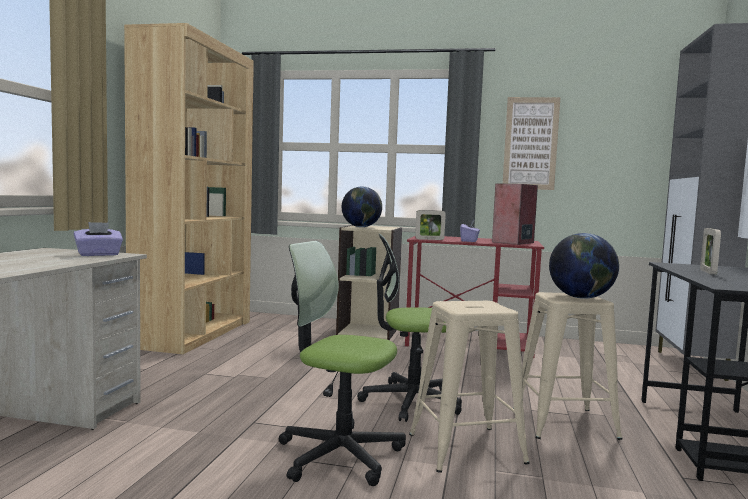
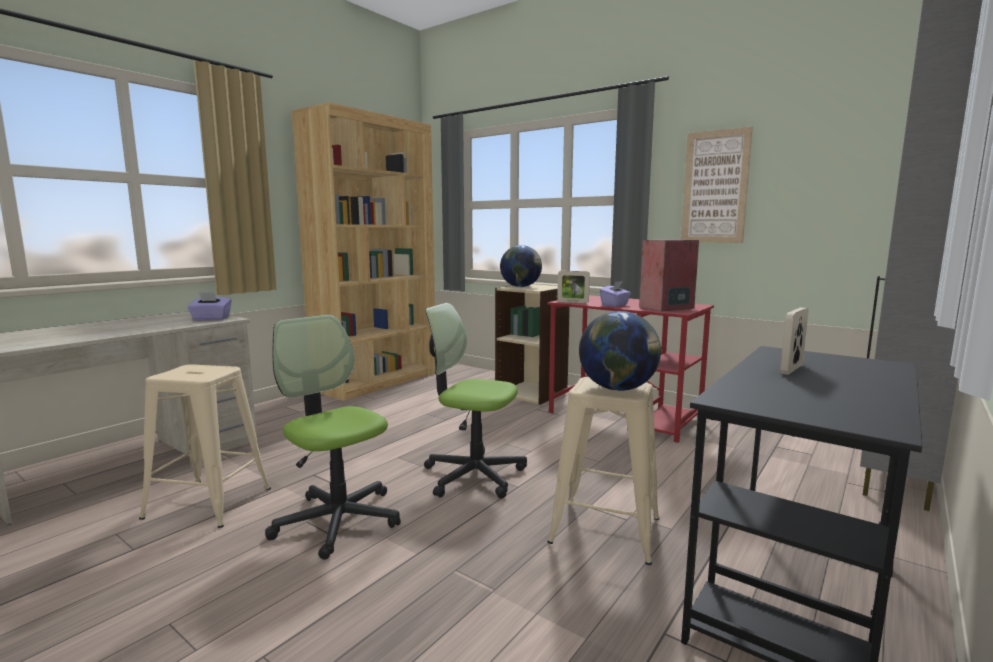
camera: 25 degrees right, 5 degrees up
(466, 448) = (459, 538): beige stool -> beige stool (208, 503)

